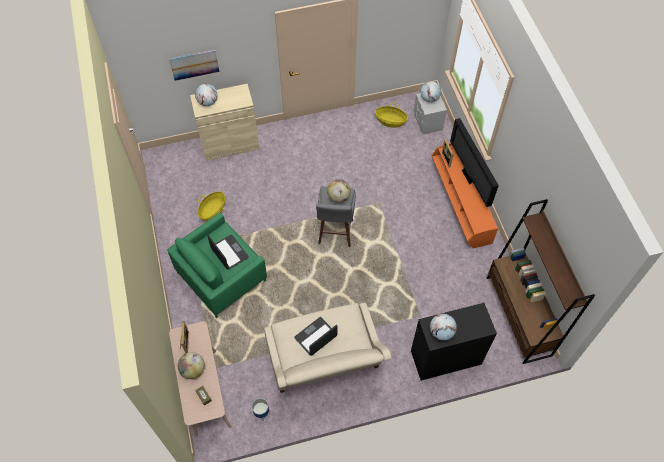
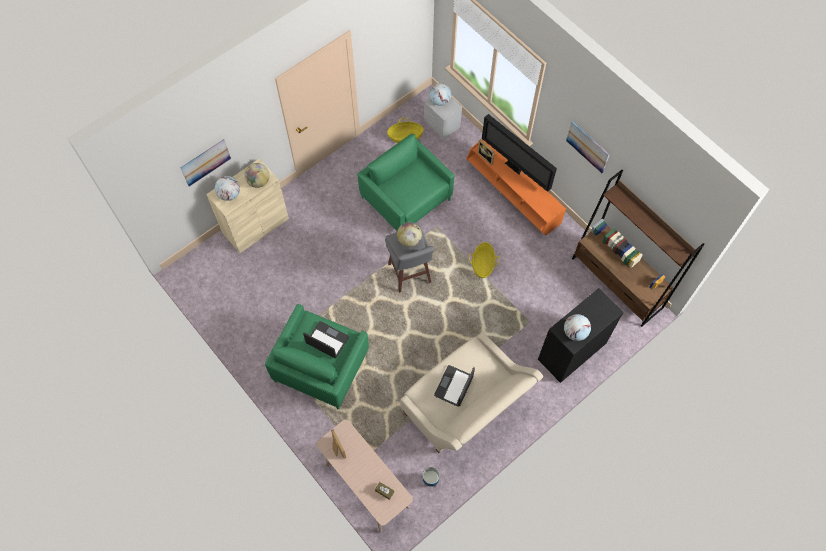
camera: 25 degrees left, 5 degrees up
(193, 370) = (360, 471): globe -> globe (258, 181)
(213, 210) = (275, 302): basket -> basket (483, 264)
(365, 170) = (406, 198): none -> green armchair
(527, 170) = (587, 146): none -> picture

